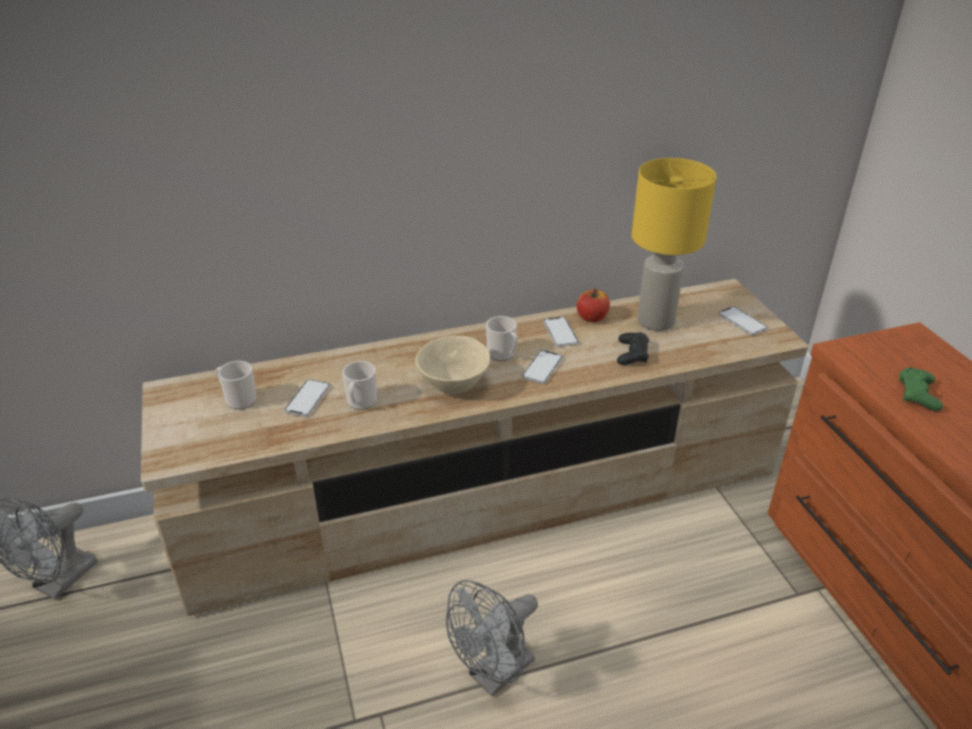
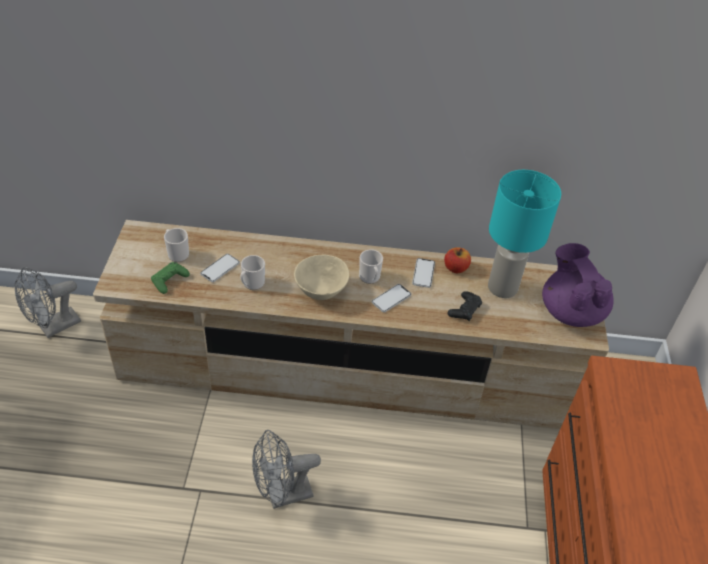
camera: 20 degrees right, 10 degrees up
(656, 321) = (503, 287): yellow table lamp -> turquoise table lamp
(742, 321) = (571, 311): phone -> purple teapot
(918, 394) = (636, 427): green game controller -> green game controller (169, 280)

